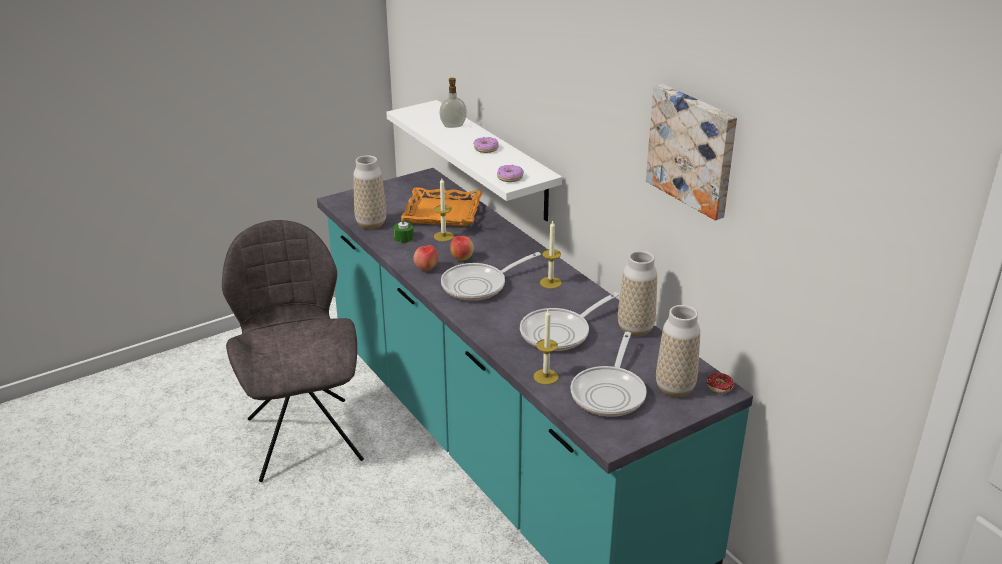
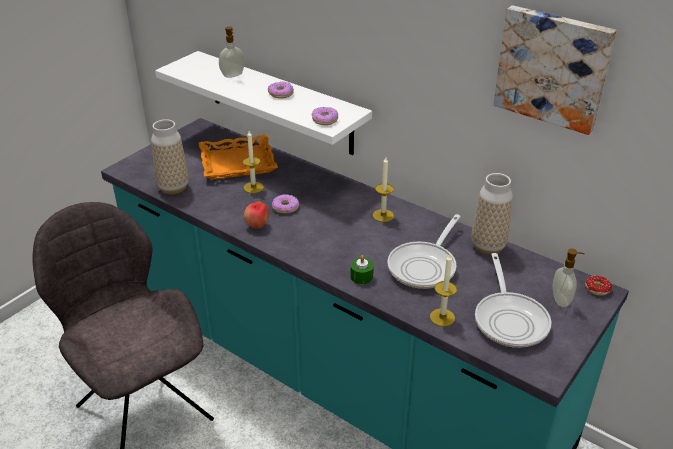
camera: 20 degrees left, 5 degrees up
(403, 238) = (215, 196): green candle -> green candle (361, 276)
(462, 259) = (285, 207): apple -> donut
(479, 285) = (319, 233): frying pan -> none
(675, 388) = (561, 300): vase -> soap dispenser

